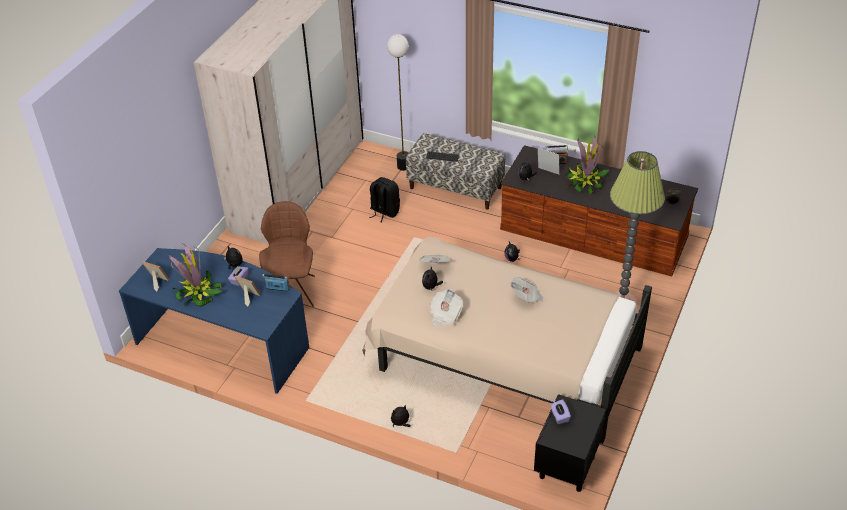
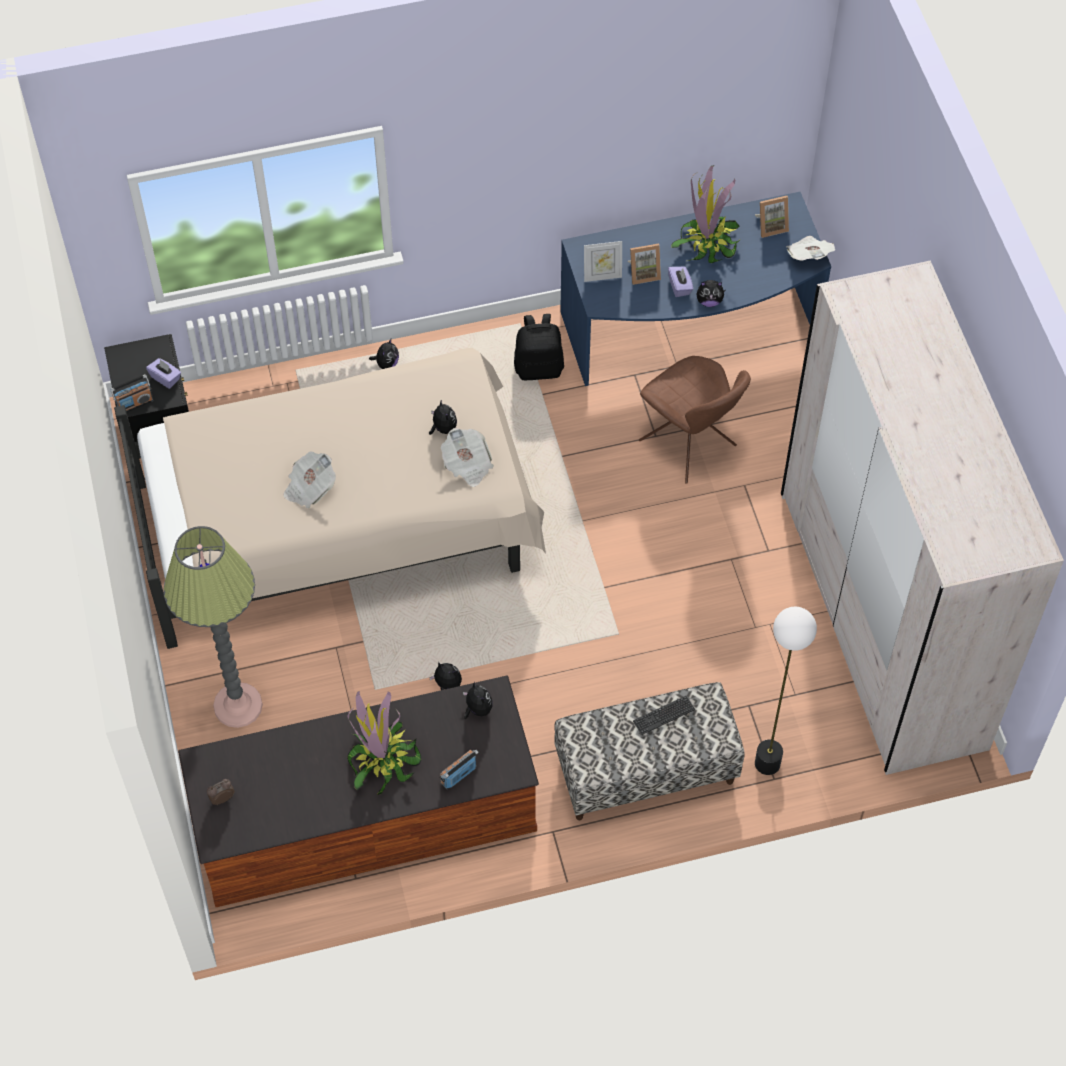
camera: 140 degrees right, 15 degrees up
(277, 288) = (621, 304): radio -> radio (135, 404)
(384, 212) = (705, 651): black backpack -> black backpack (539, 367)
(445, 315) = (391, 401): newspaper -> newspaper (809, 256)
(547, 172) = (454, 744): picture frame -> picture frame (602, 276)

